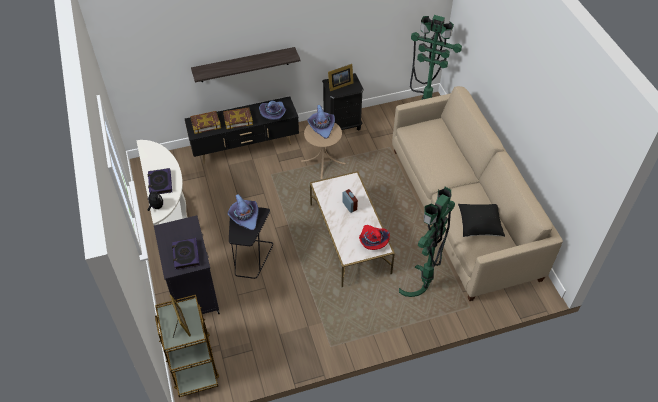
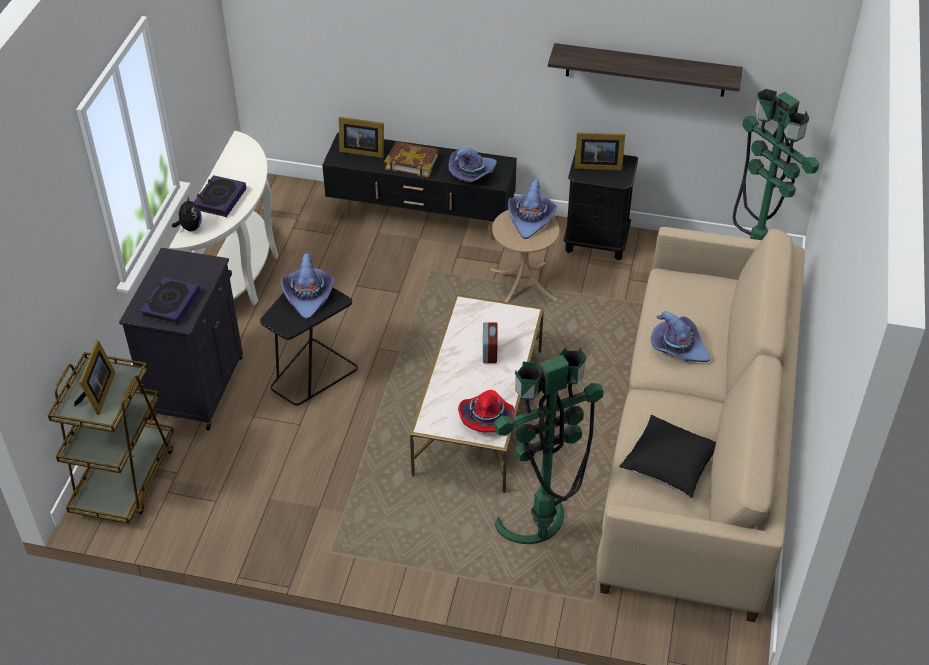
camera: 30 degrees right, 5 degrees down
(205, 123) = (361, 150): book -> picture frame
(244, 65) = (446, 75): shelf -> shelf (645, 70)
(441, 164) = (678, 347): none -> purple hat

